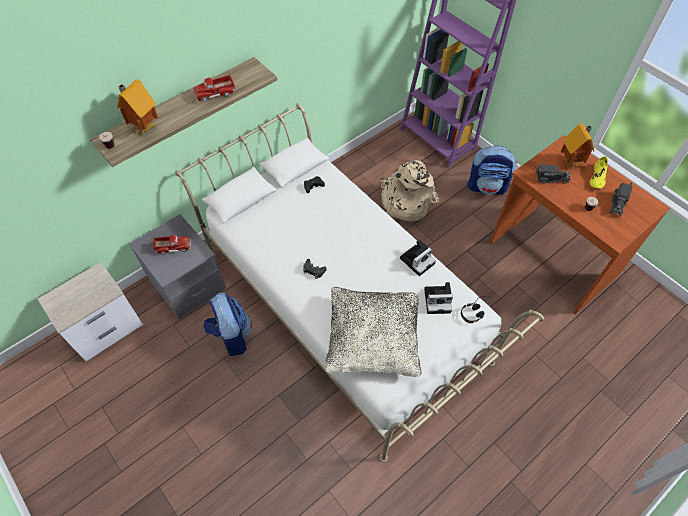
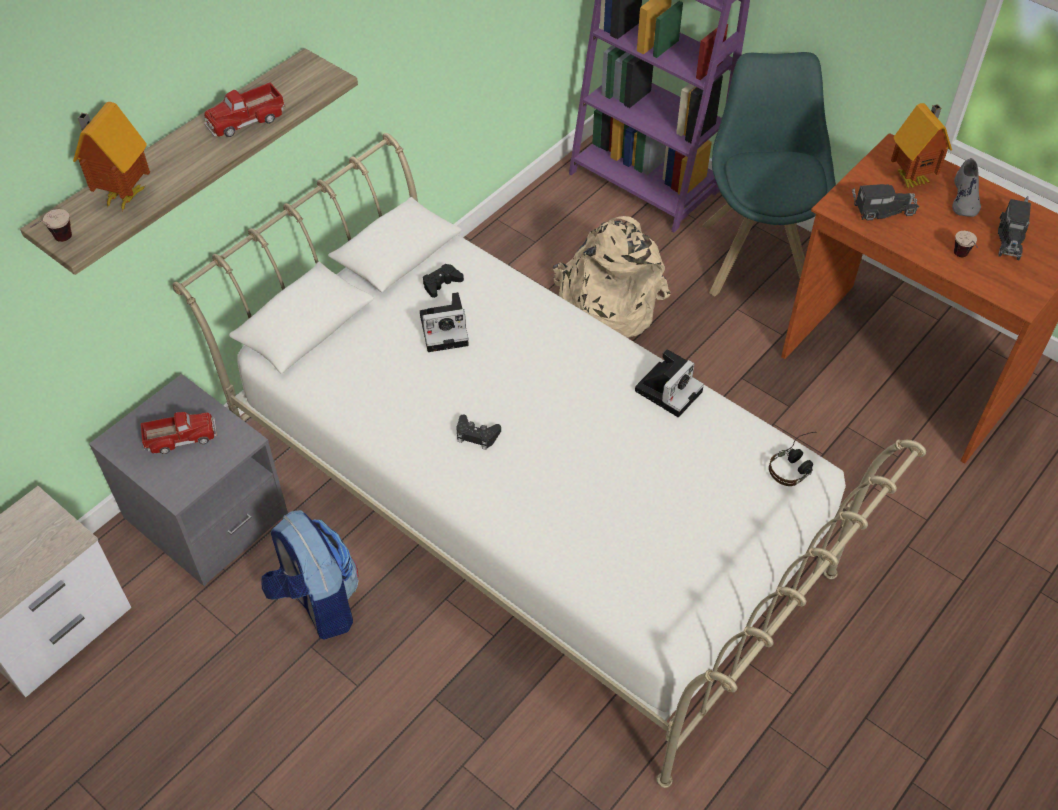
camera: 10 degrees left, 5 degrees down
(373, 336) = (616, 537): beige pillow -> none
(438, 300) = (723, 454): camera -> camera (446, 329)
(487, 187) = (755, 257): backpack -> turquoise chair
(597, 177) = (965, 198): yellow shoe -> grey shoe

